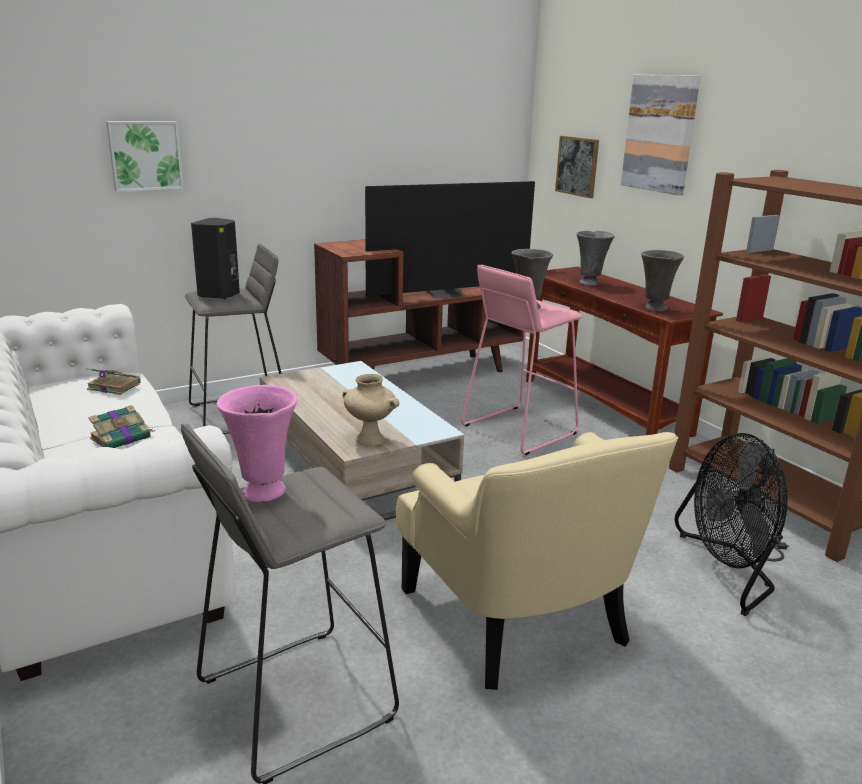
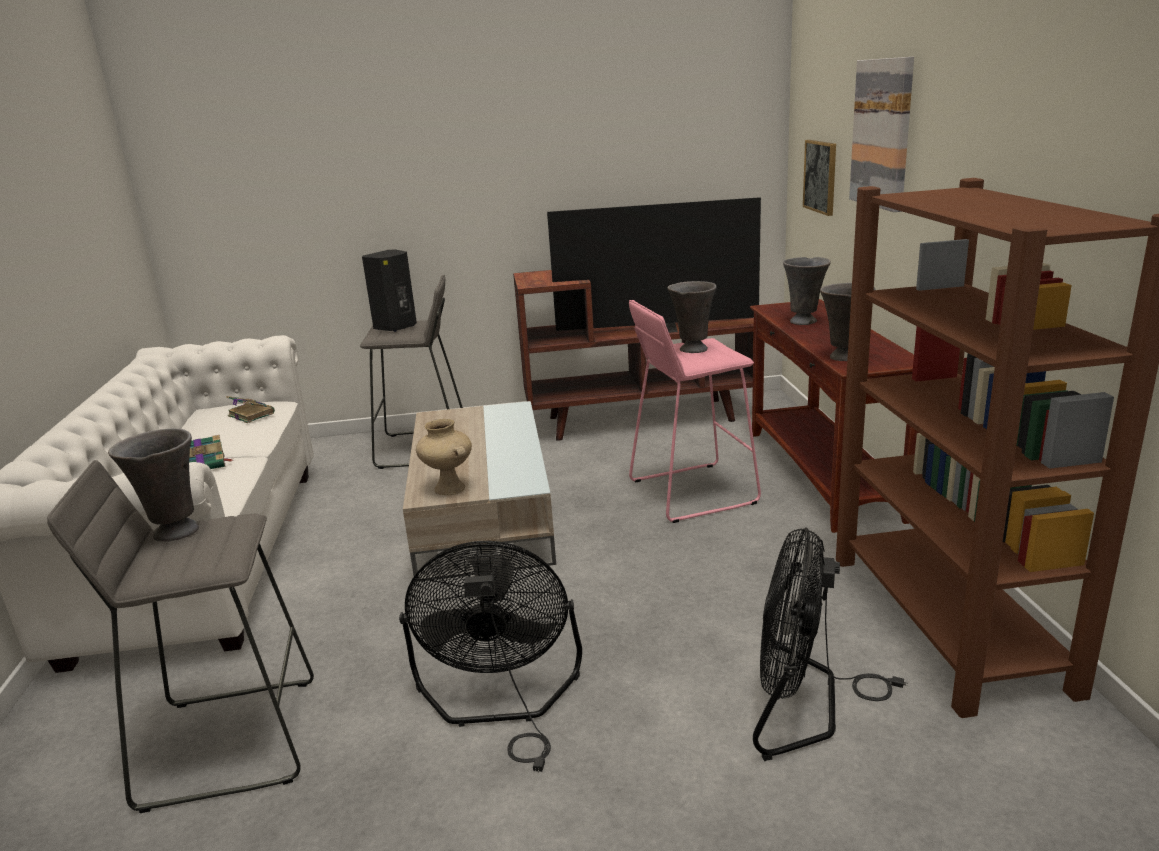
camera: 25 degrees right, 0 degrees up
(145, 155) = (335, 190): picture -> none
(262, 492) = (174, 533): pink vase -> grey vase
(519, 617) = (502, 705): beige armchair -> black fan

